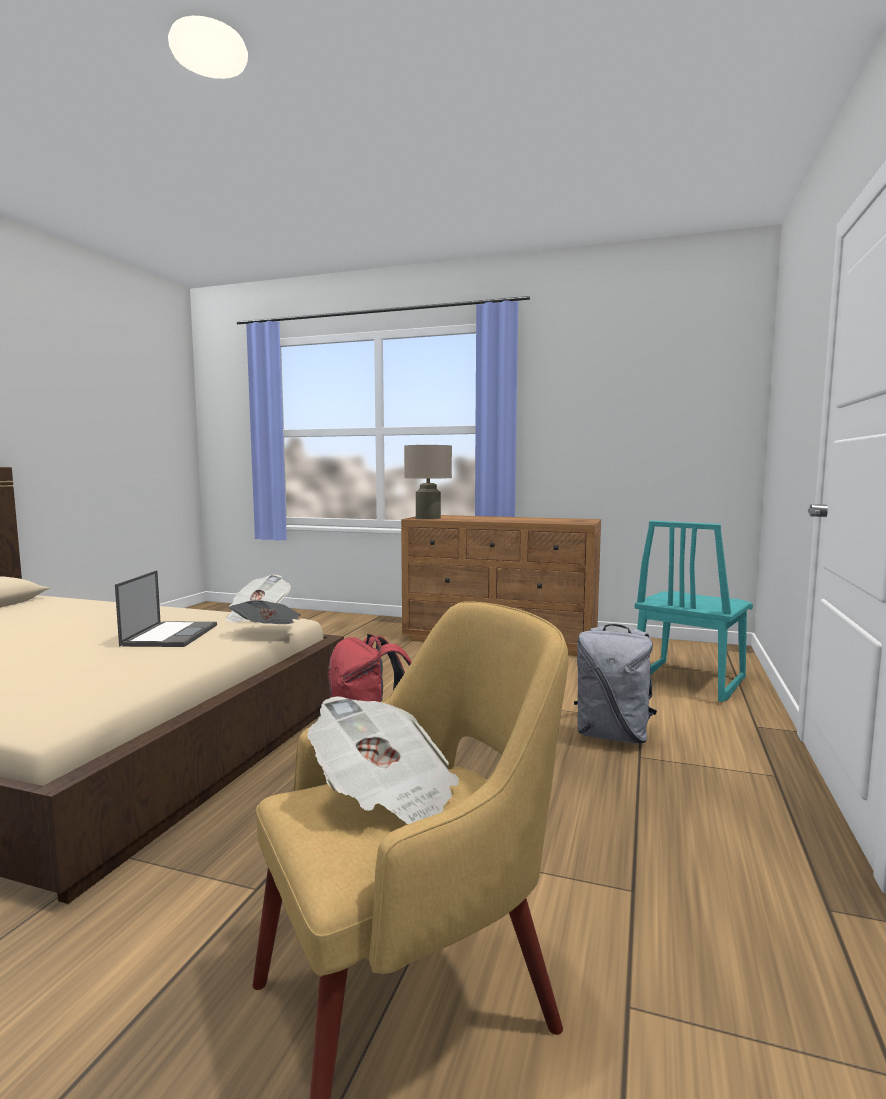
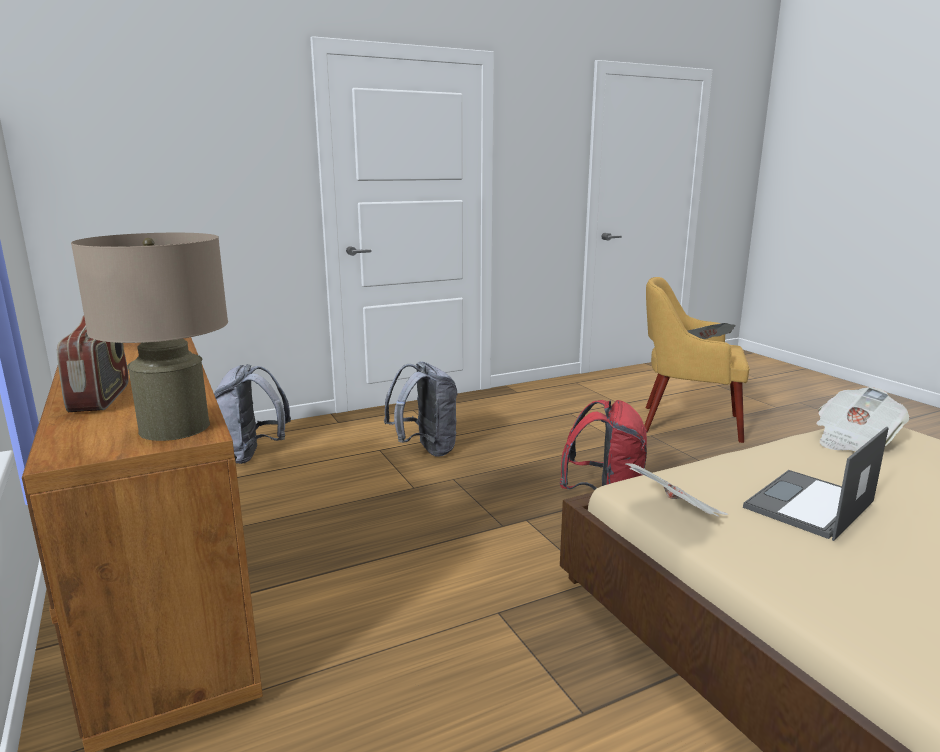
camera: 135 degrees left, 10 degrees up
(268, 632) = (682, 469): newspaper -> newspaper (853, 441)
(484, 517) = (101, 398): none -> radio
(688, 681) = (253, 455): turquoise chair -> grey backpack

